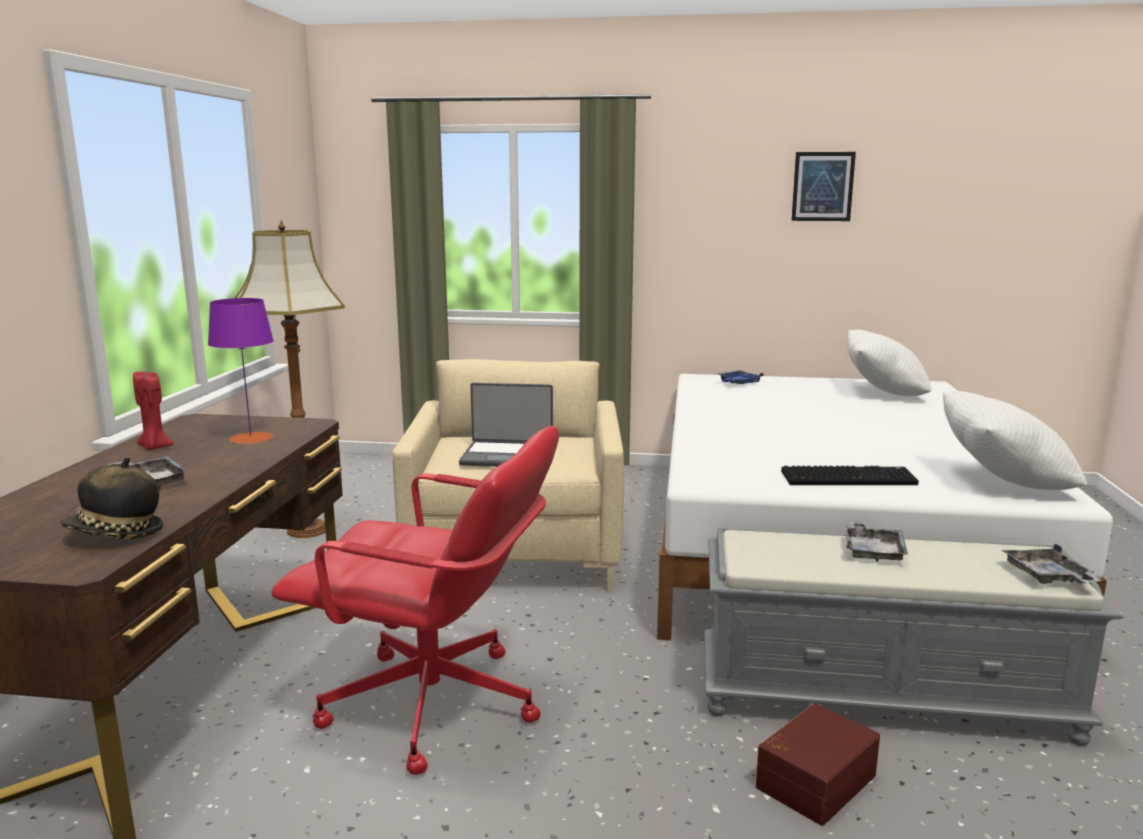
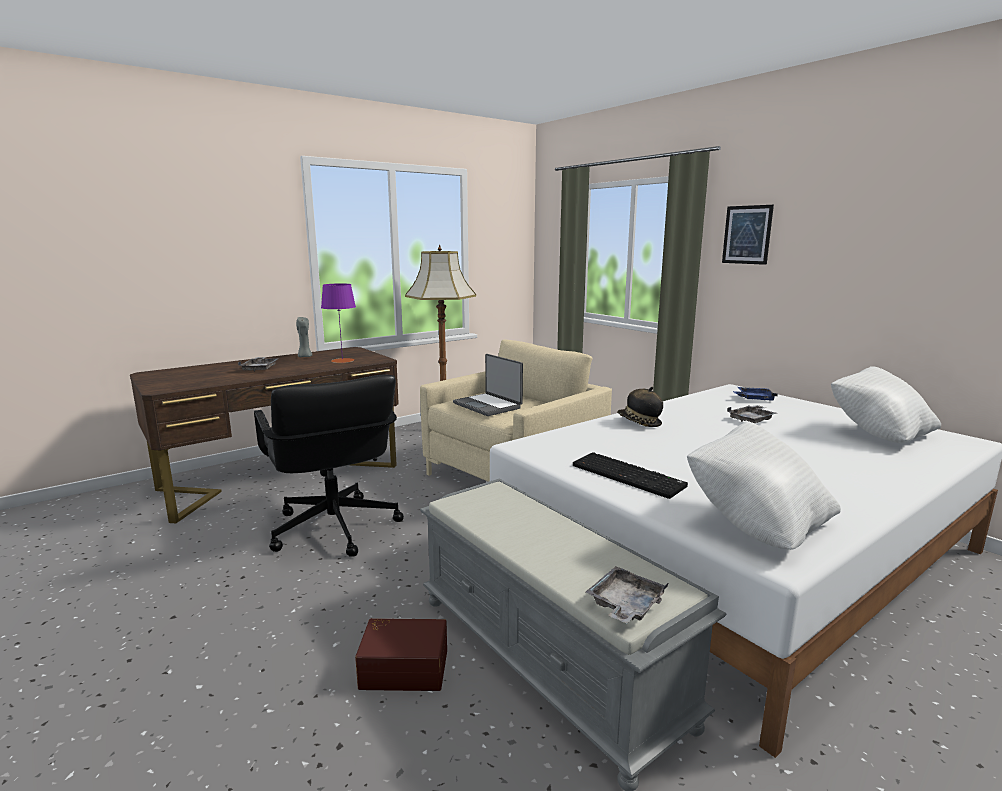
camera: 45 degrees right, 0 degrees up
(115, 534) = (198, 382): hat -> hat (639, 423)
(154, 447) = (305, 356): red candle -> grey candle
(433, 707) = (334, 529): red office chair -> black office chair
(823, 186) = (876, 221): picture -> picture (747, 235)
(873, 551) = (547, 529): grey tray -> grey tray (752, 420)

